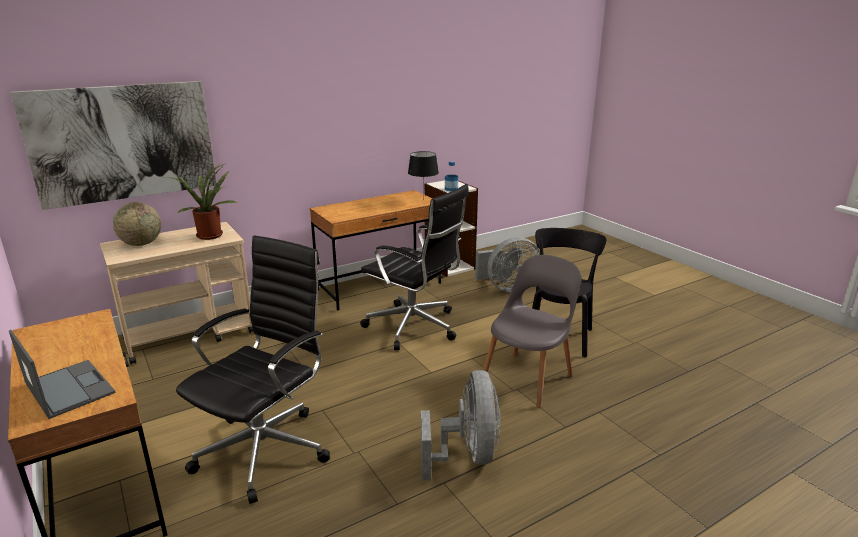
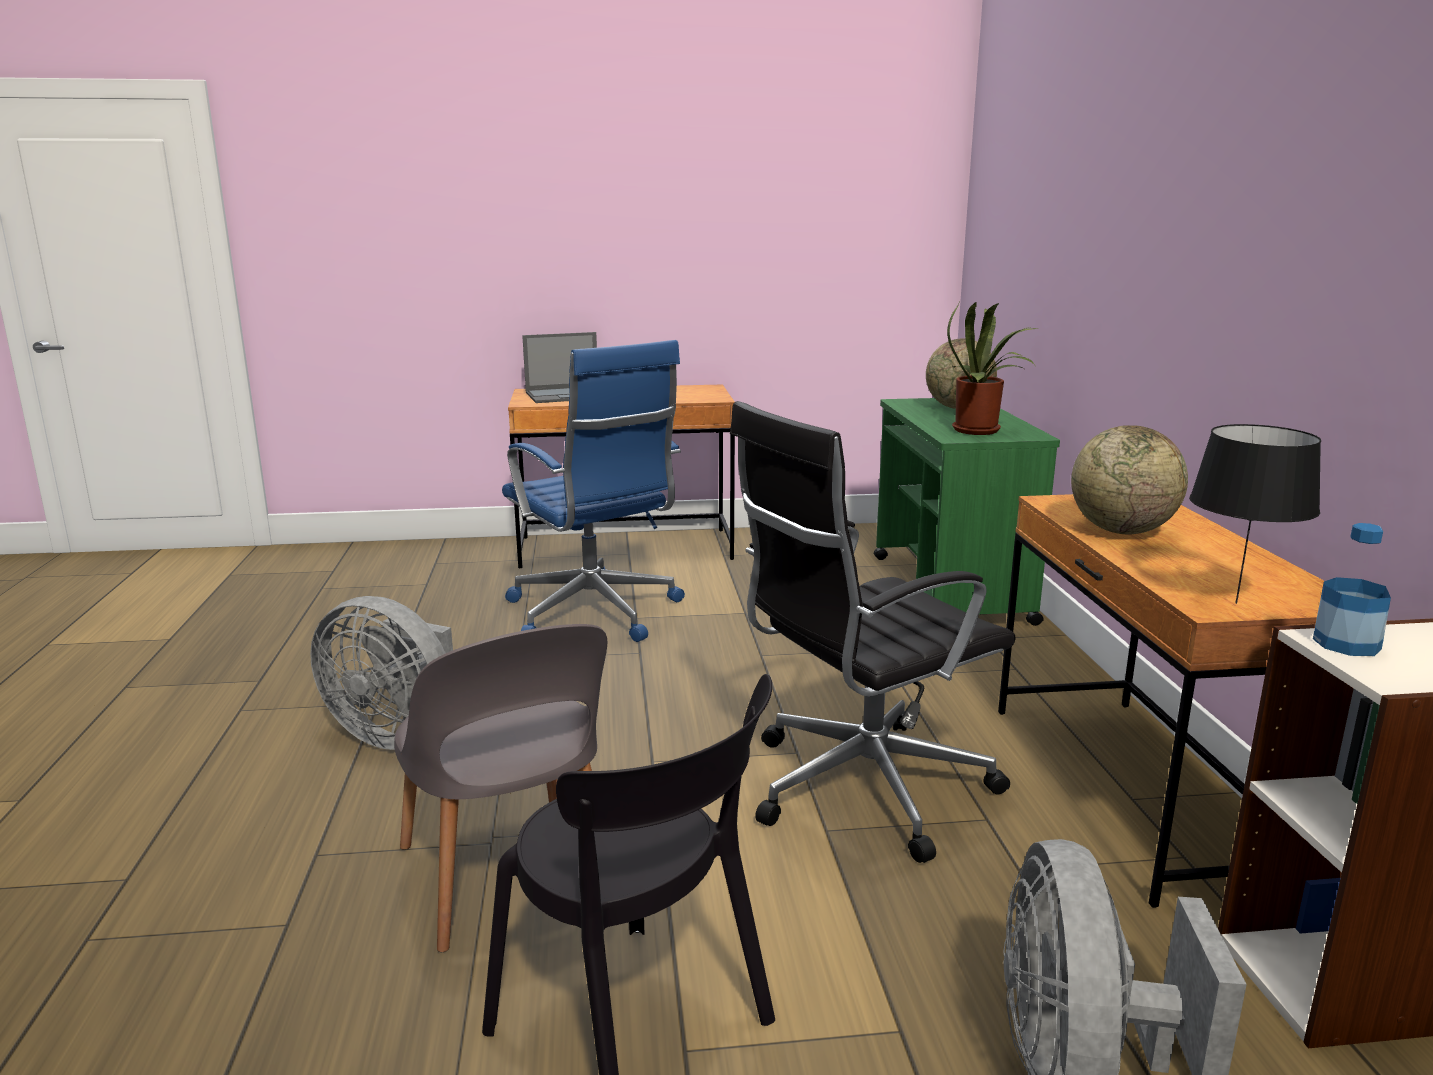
camera: 115 degrees right, 5 degrees down
(123, 142) = (1029, 250): picture -> none
(190, 335) = (951, 589): beige cart -> green cart
(266, 448) = (595, 614): black office chair -> blue office chair
(367, 210) = (1121, 531): none -> globe

